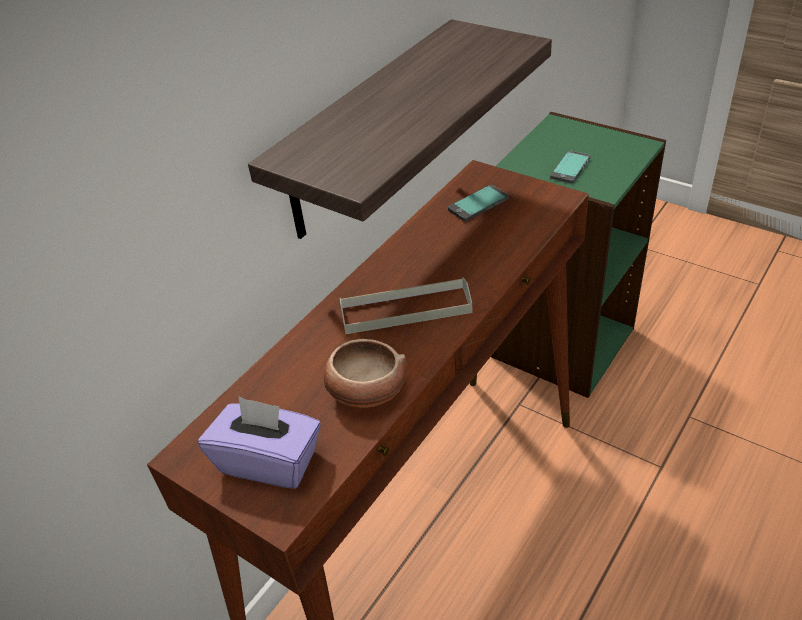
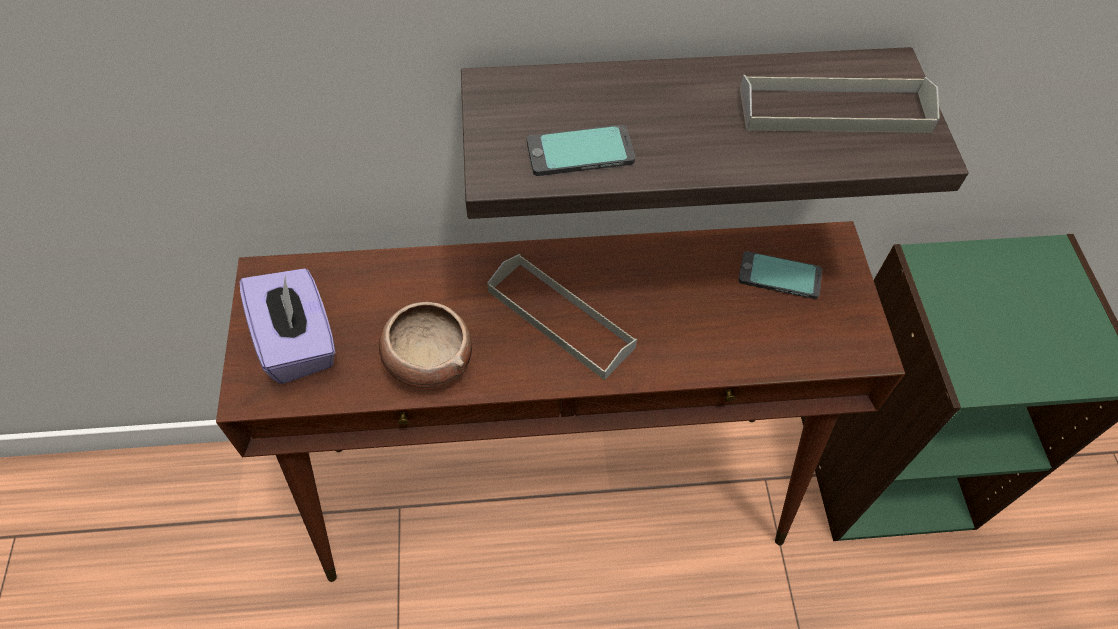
camera: 45 degrees right, 15 degrees up
(462, 56) = (834, 110): none -> grey tray
(570, 168) = (982, 321): phone -> phone (580, 153)

